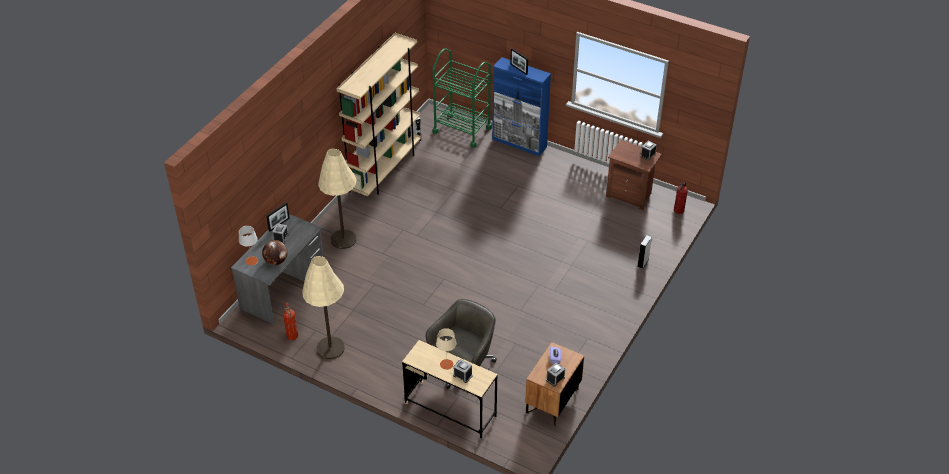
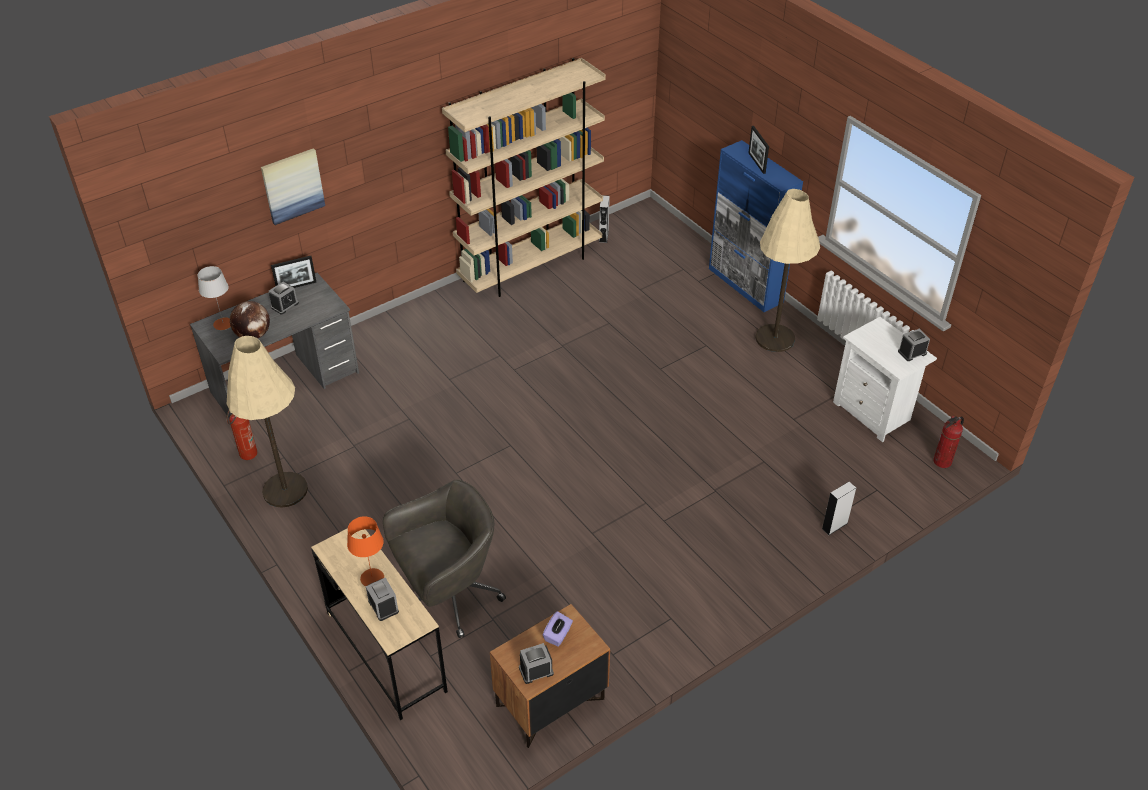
camera: 25 degrees right, 0 degrees up
(271, 162) = (292, 186): none -> picture
(343, 239) = (410, 343): beige floor lamp -> beige floor lamp (775, 338)
(446, 364) = (372, 578): beige table lamp -> orange table lamp
(462, 130) = (673, 244): green cart -> none
(630, 195) = (874, 412): brown nightstand -> white nightstand

